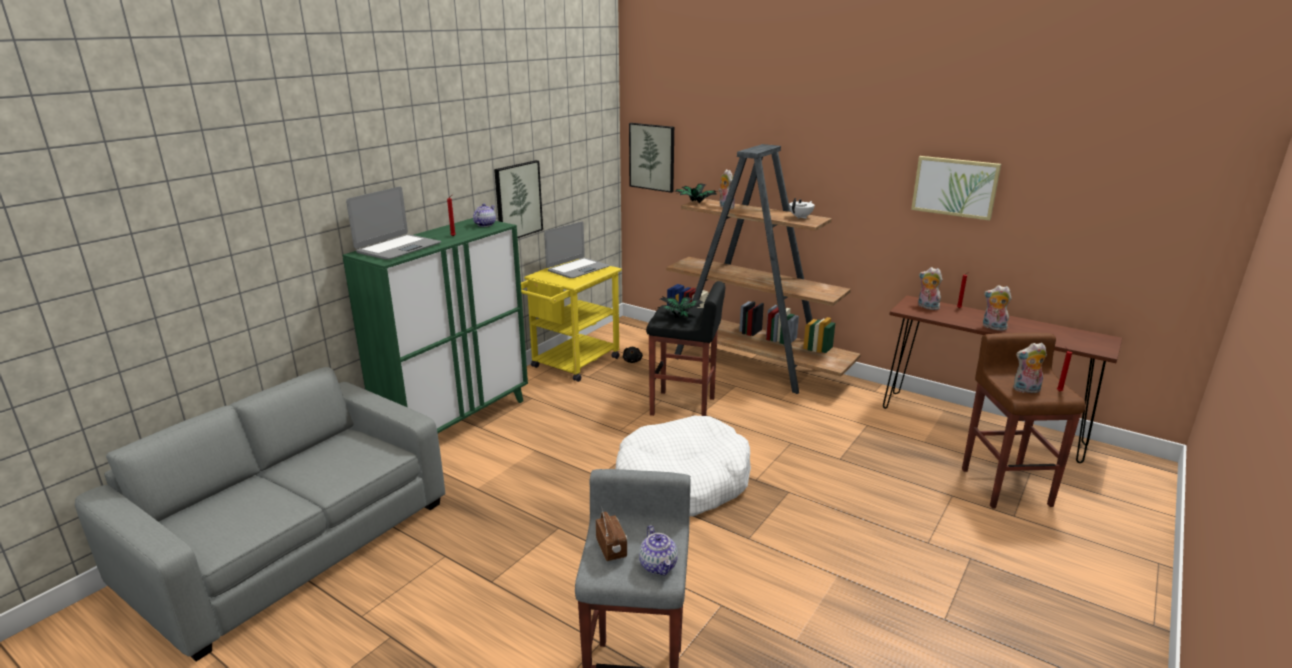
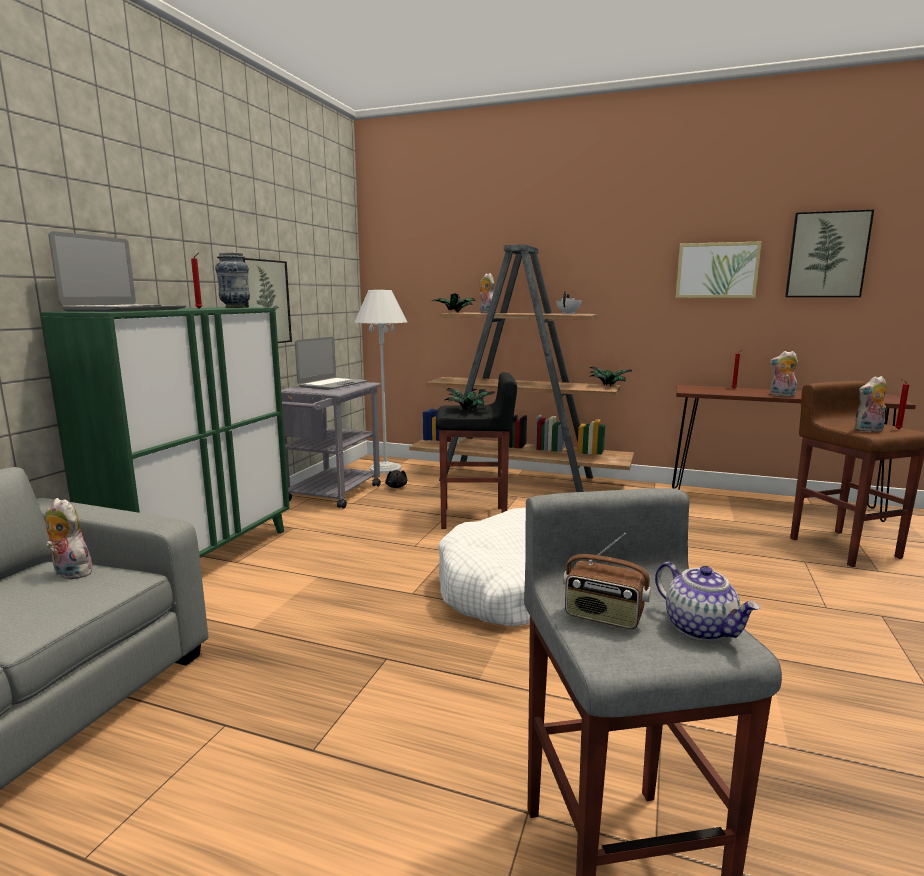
camera: 15 degrees left, 10 degrees down
(485, 224) = (235, 307): teapot -> vase
(571, 365) = (329, 495): yellow cart -> grey cart
(612, 549) = (603, 616): radio -> radio turned 150 degrees clockwise
(632, 337) = (385, 468): none -> white floor lamp
(652, 157) = (396, 280): picture -> picture (827, 255)
(836, 290) = (609, 386): none -> potted plant
(927, 307) = (705, 389): plush toy -> plush toy (70, 573)

